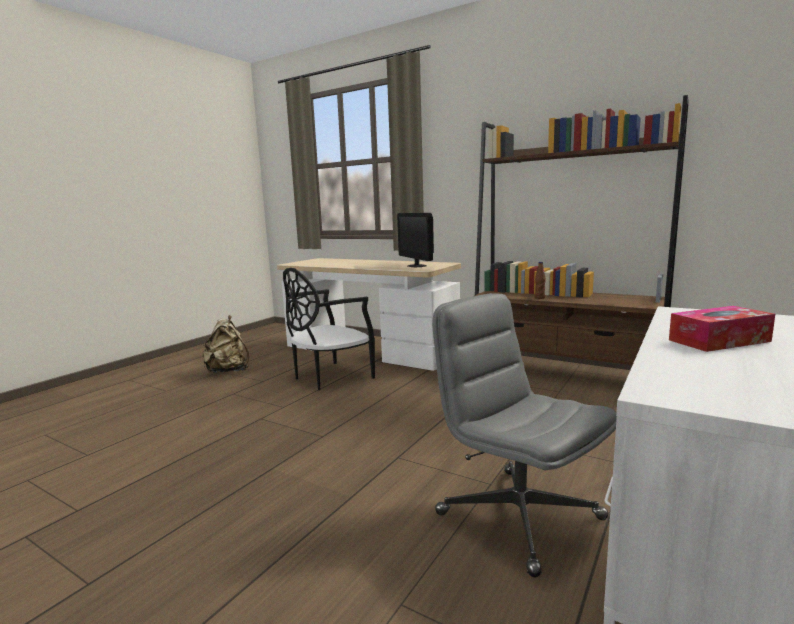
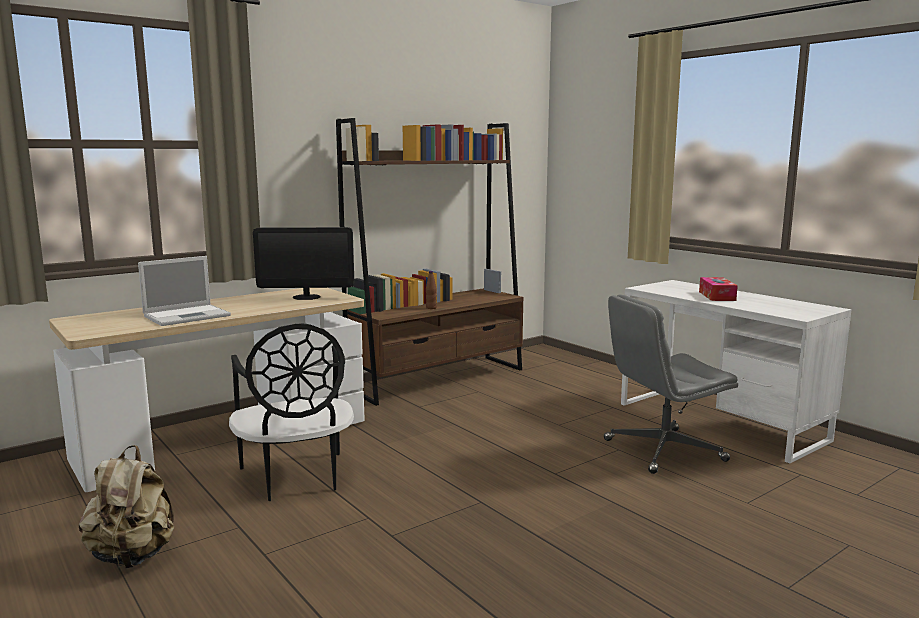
camera: 70 degrees left, 0 degrees up
(341, 264) = (188, 315): none -> laptop

